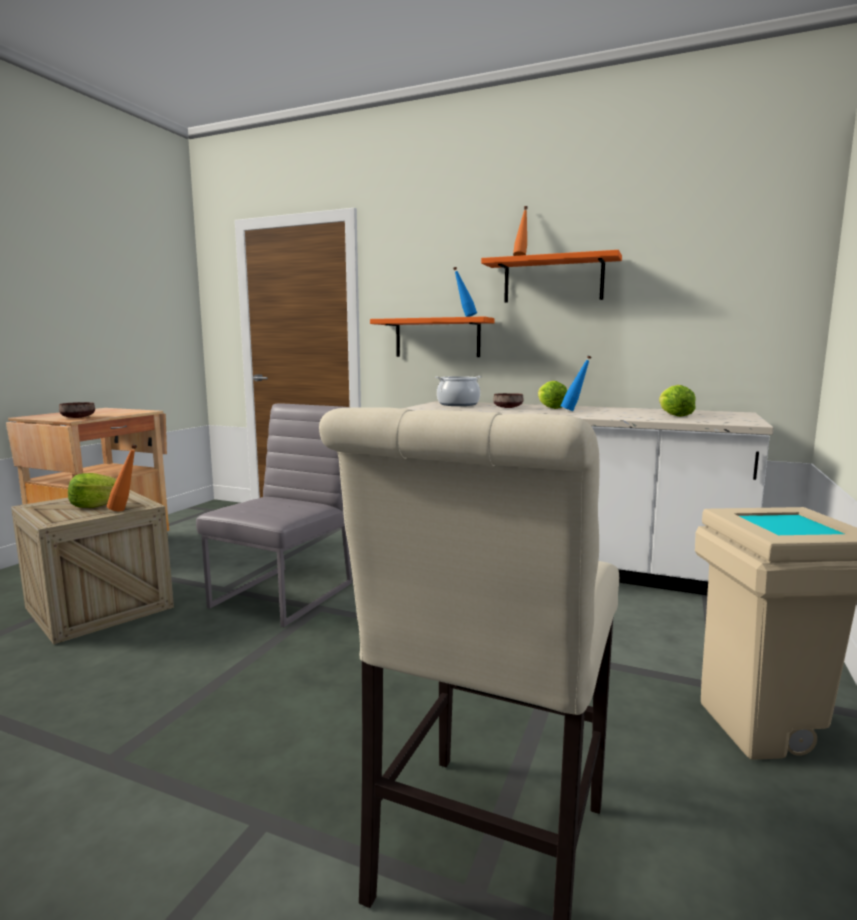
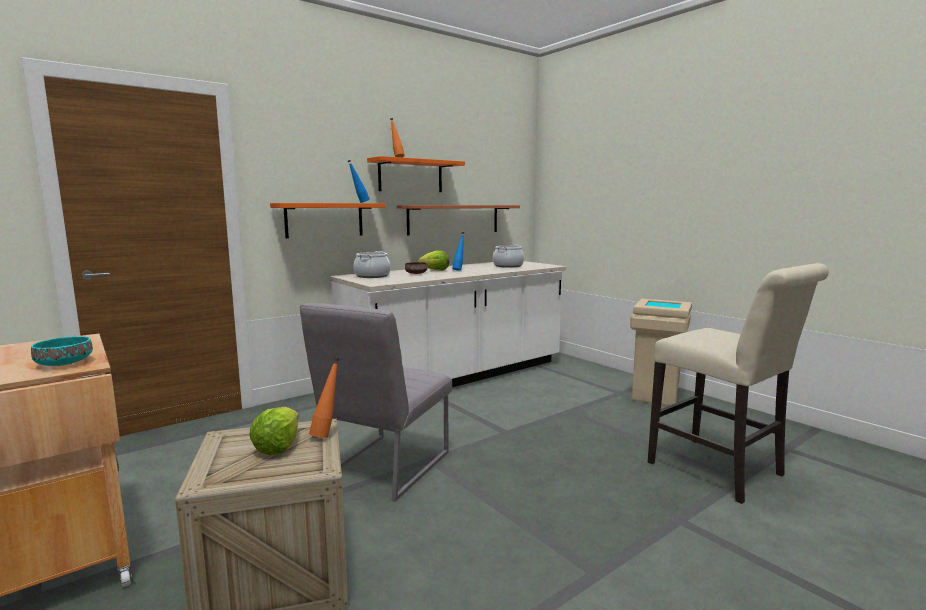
camera: 60 degrees left, 0 degrees up
(78, 417) = (63, 363): brown bowl -> turquoise bowl
(287, 593) = (384, 467): grey chair -> grey chair turned 120 degrees counterclockwise
(625, 339) = (454, 219): none -> shelf
(673, 415) = (508, 266): lettuce -> cooking pot

